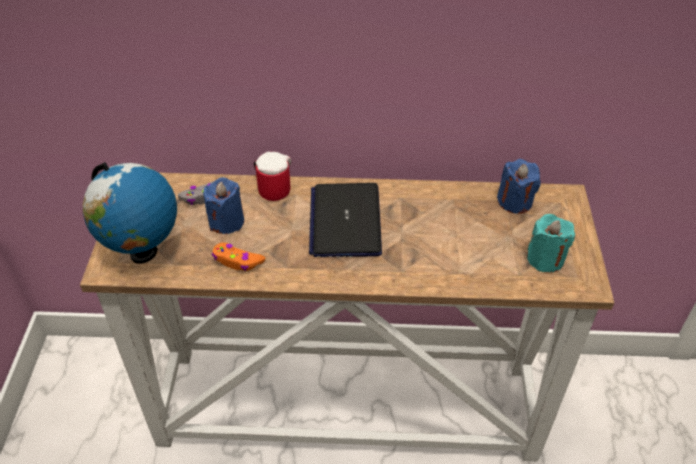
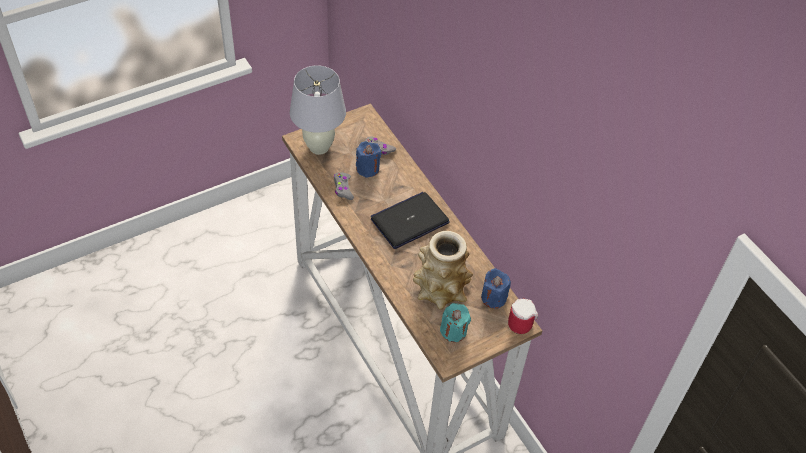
camera: 55 degrees right, 5 degrees up
(143, 253) = (319, 147): globe -> white table lamp
(237, 261) = (343, 188): orange game controller -> grey game controller
(272, 188) = (409, 174): mug -> mug (521, 321)
(473, 242) = (440, 289): none -> vase

